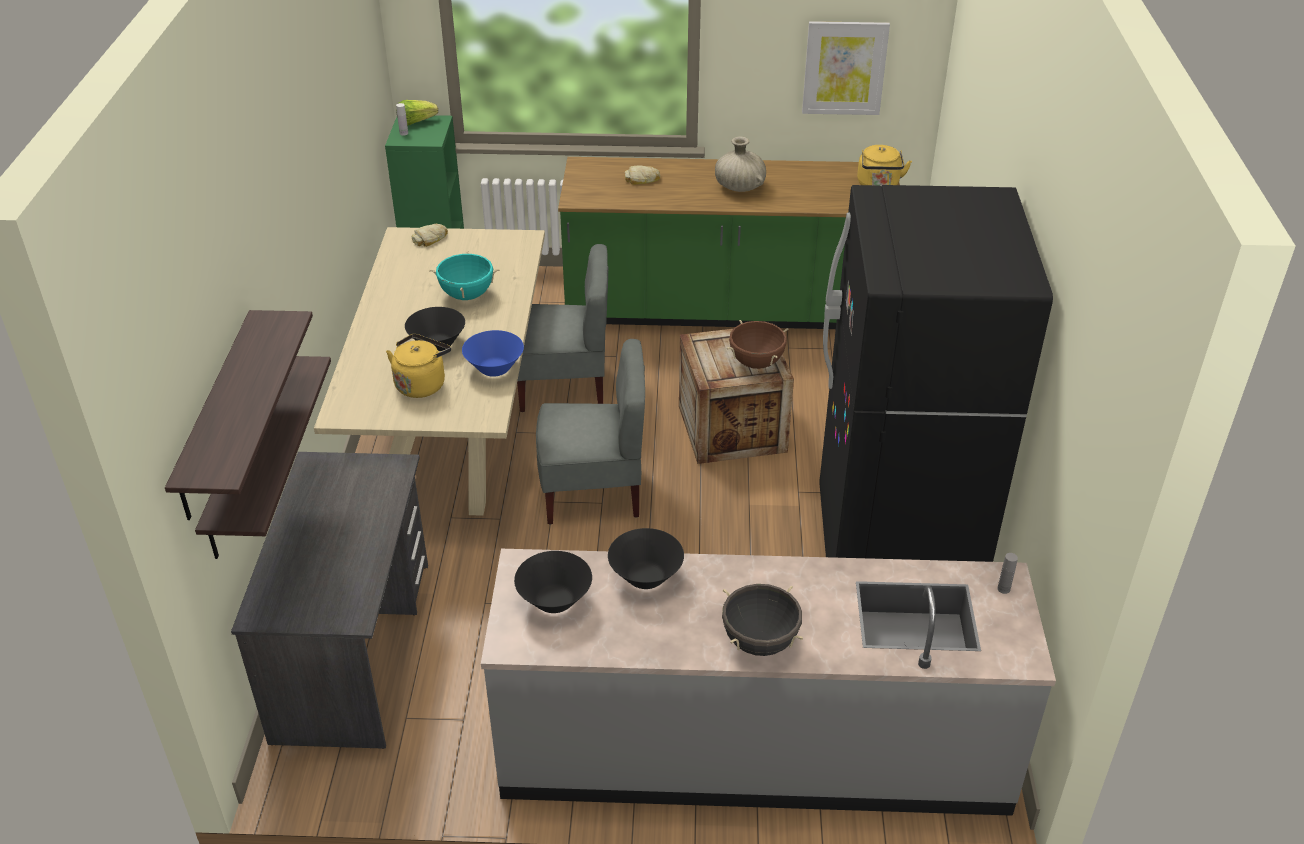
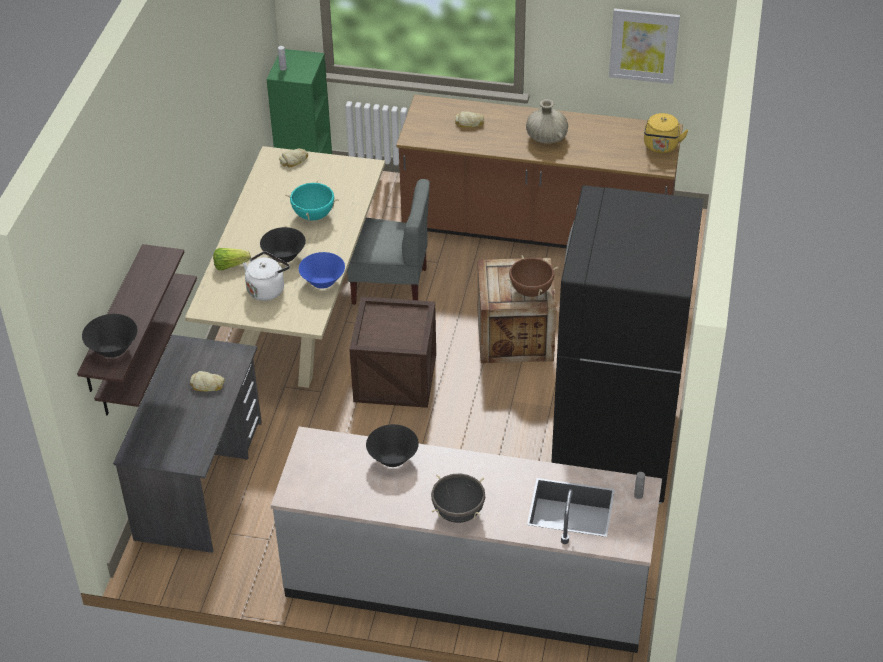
camera: 10 degrees right, 5 degrees up
(357, 510) = (207, 385): none -> bread
(415, 122) = (294, 57): lettuce -> lettuce (230, 265)
(422, 384) = (267, 289): yellow kettle -> white kettle
(554, 600) = (327, 467): black bowl -> black bowl (113, 349)
(593, 492) = (395, 378): grey chair -> crate
(725, 310) = (536, 229): green counter -> brown counter

